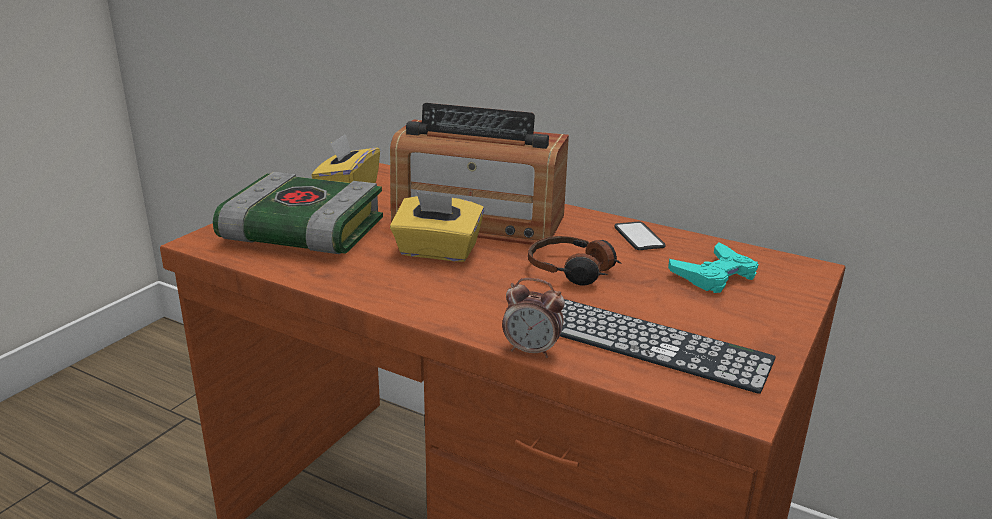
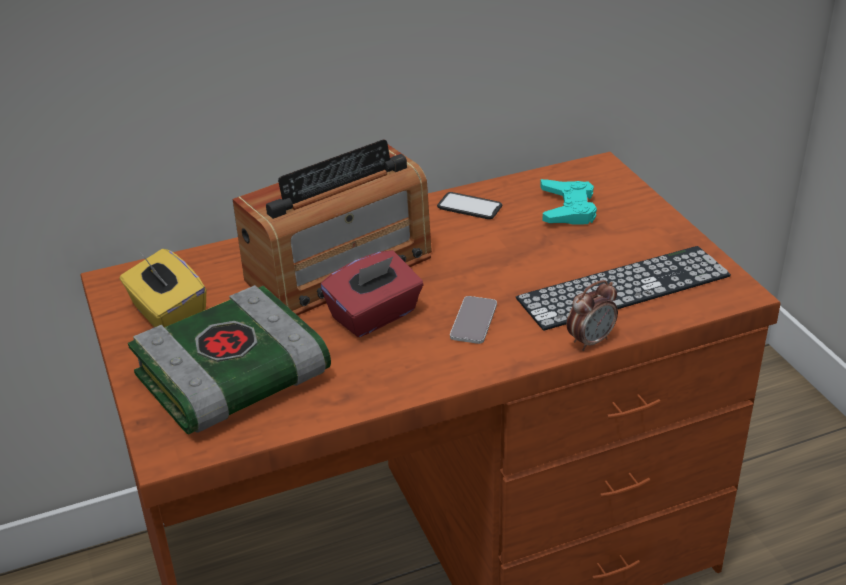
camera: 50 degrees left, 10 degrees up
(437, 252) = (374, 316): yellow tissue box -> red tissue box
(485, 290) = (473, 321): none -> phone
(572, 270) = (489, 265): headphones -> none

